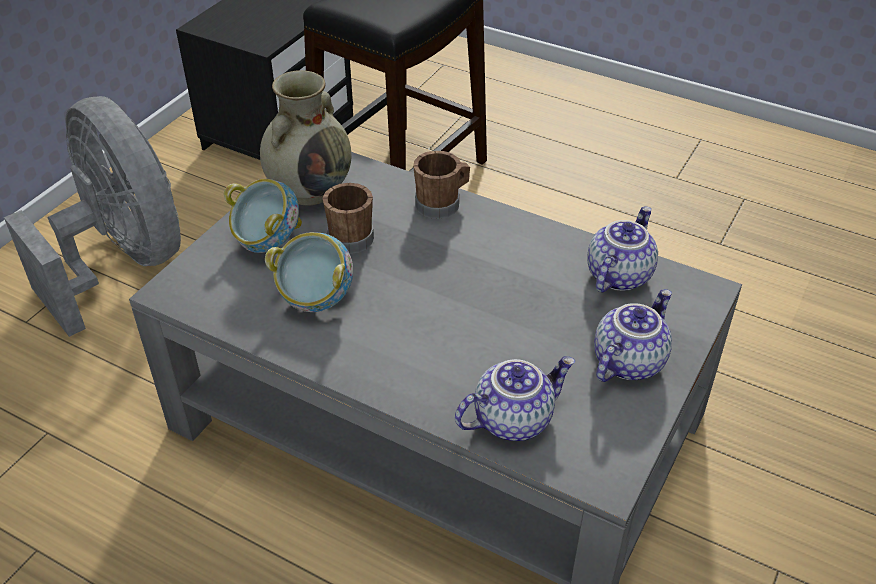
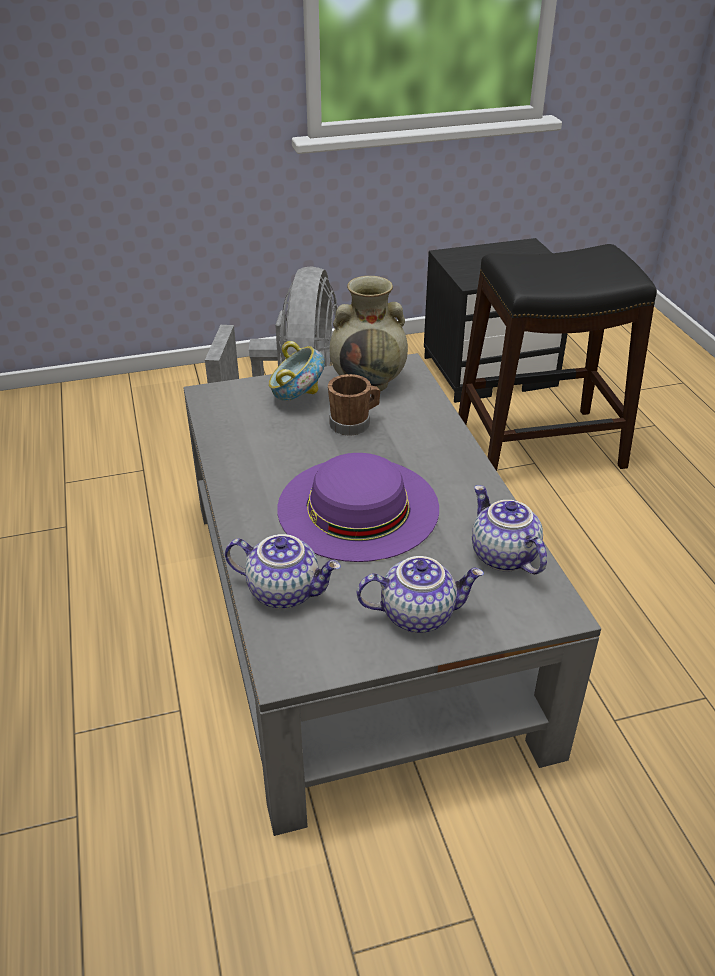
camera: 45 degrees right, 5 degrees down
(315, 300) = (276, 446): bowl -> none
(442, 204) = (443, 437): brown mug -> none
(464, 308) = (358, 507): none -> purple hat
(617, 275) = (502, 556): teapot -> teapot turned 105 degrees counterclockwise

